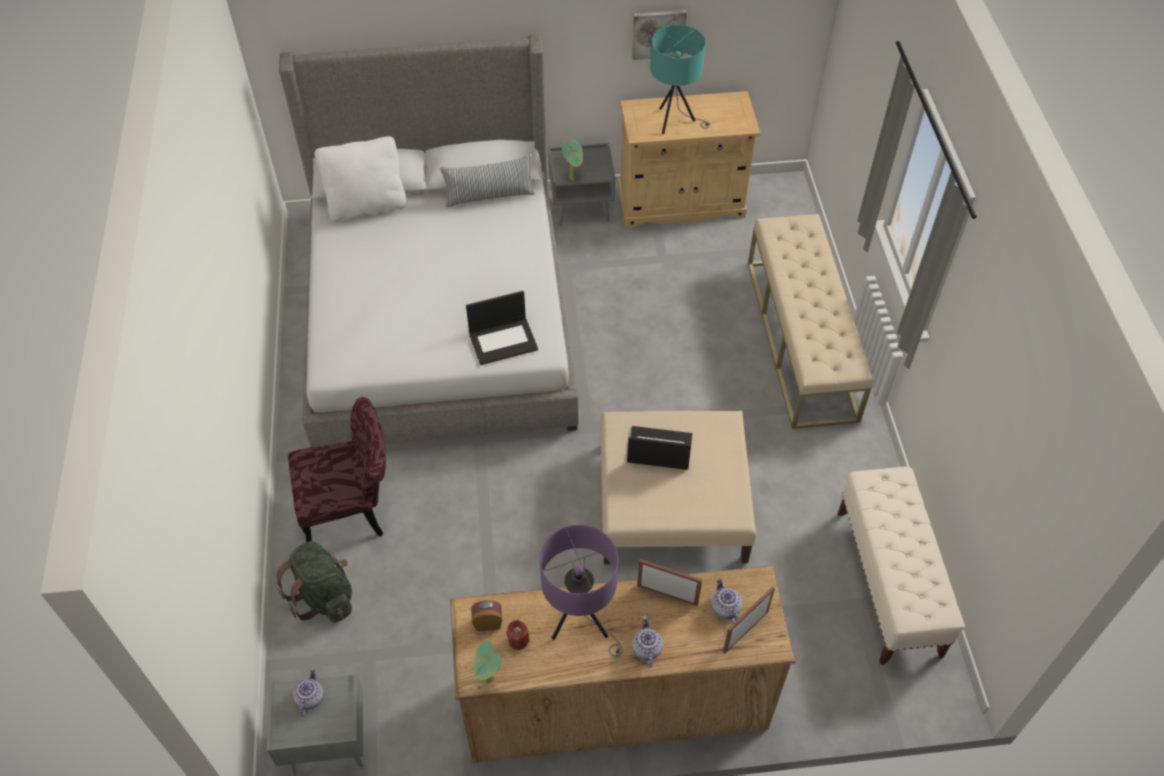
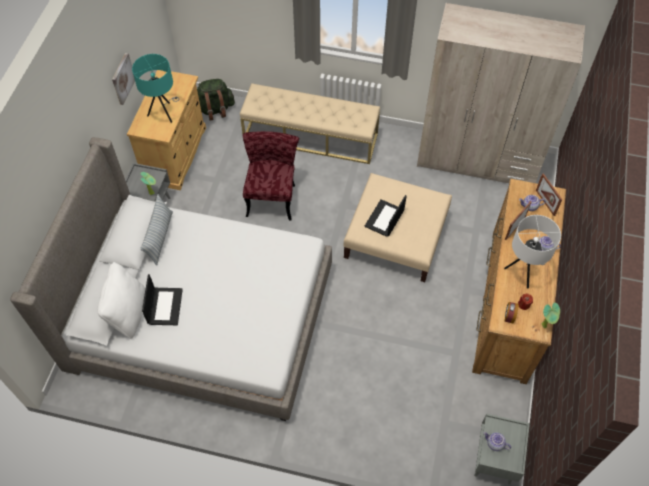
camera: 70 degrees left, 5 degrees up
(324, 596) = (395, 440): green backpack -> green backpack (215, 109)
(351, 510) = (338, 409): red chair -> red chair (272, 195)
(503, 340) = (290, 264): laptop -> laptop (164, 306)
(582, 626) = (523, 272): purple table lamp -> white table lamp
(888, 583) = (477, 161): beige bench -> beige wardrobe

